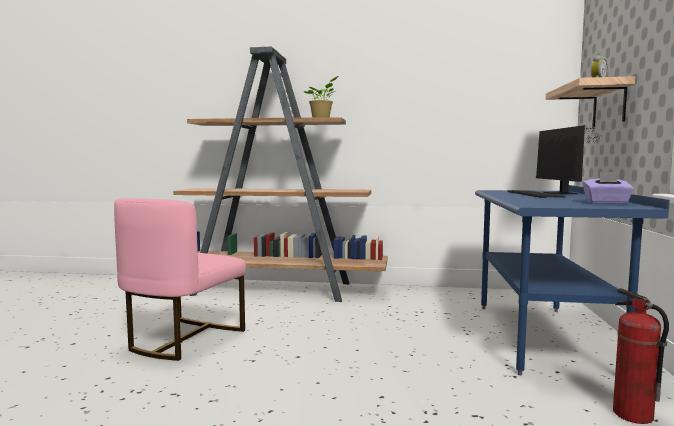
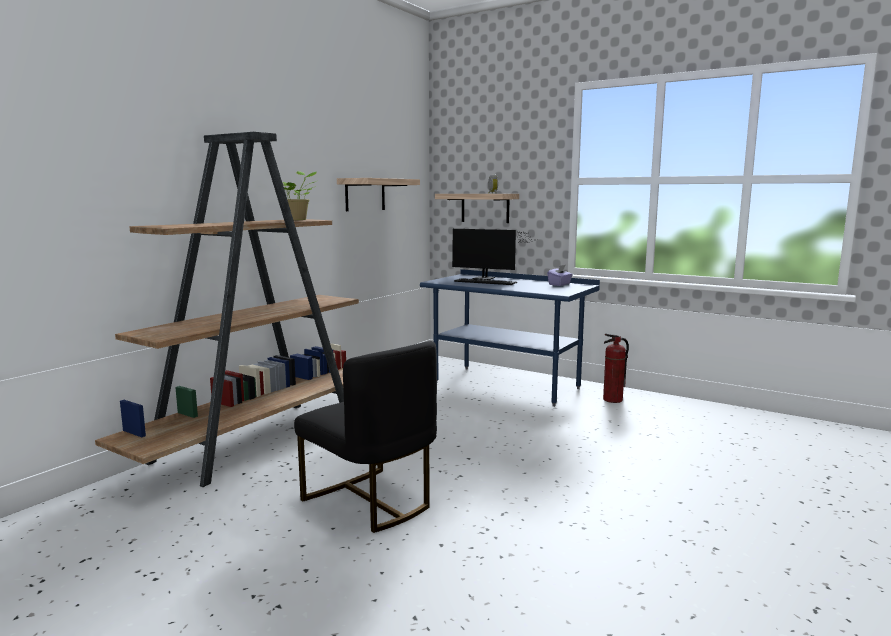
camera: 65 degrees left, 5 degrees up
(183, 339) = (370, 501): pink chair -> black chair
(454, 100) = (365, 194): none -> shelf

